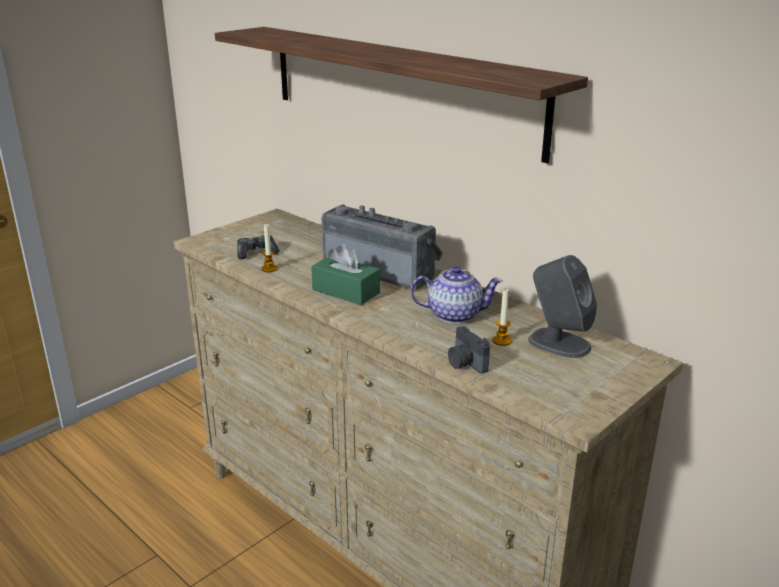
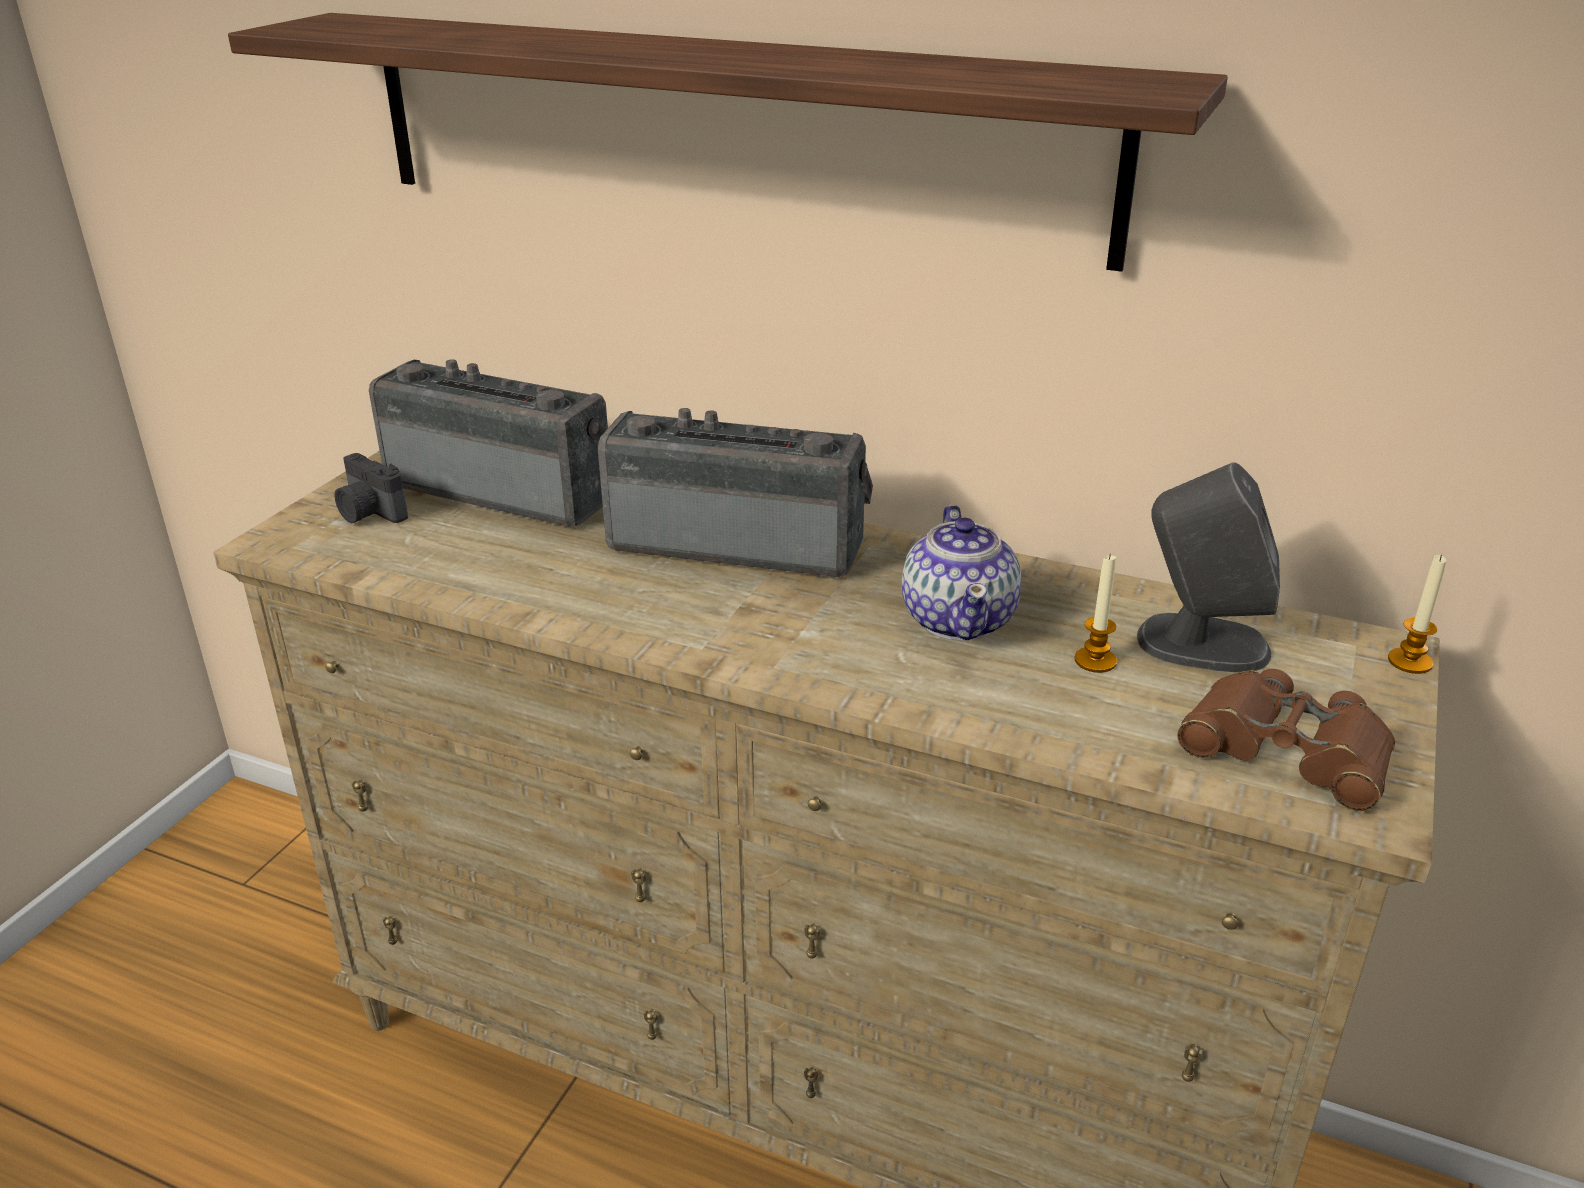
camera: 20 degrees left, 5 degrees up
(256, 253) = (435, 548): game controller -> none
(269, 269) = (491, 583): candle -> candle (1409, 662)
(300, 235) = (507, 488): none -> radio
(346, 291) = (700, 607): green tissue box -> none
(454, 314) = (959, 619): teapot -> teapot turned 105 degrees clockwise
(465, 363) = (1067, 732): camera -> camera (369, 513)
(560, 389) = (1287, 750): none -> brown binoculars

